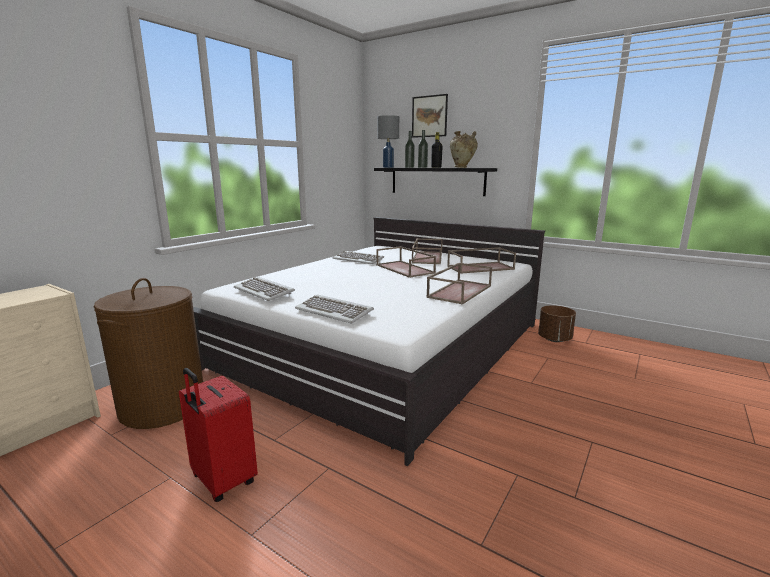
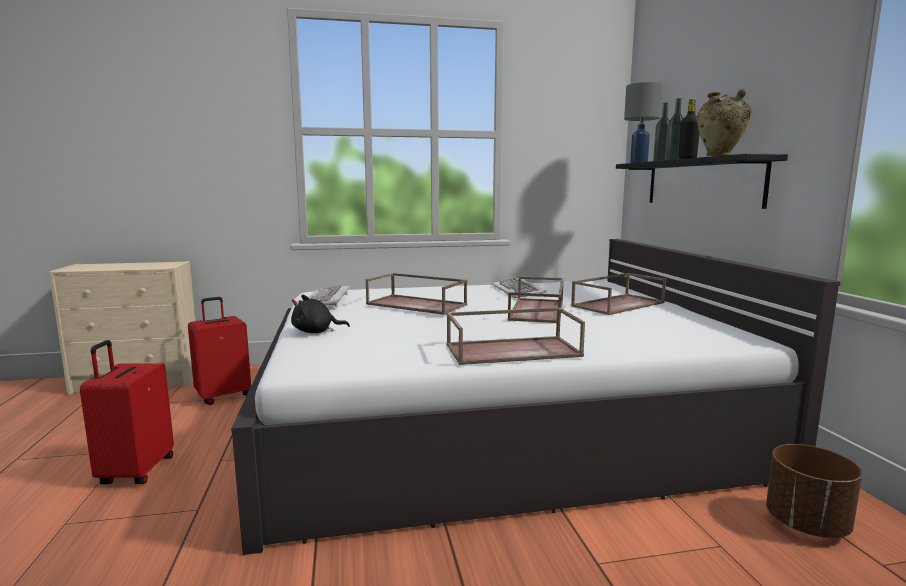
camera: 45 degrees right, 5 degrees down
(163, 406) = (224, 396): brown laundry basket -> red suitcase
(334, 311) = (316, 332): keyboard -> black plush toy
(429, 116) = (699, 75): picture -> none
(480, 267) = (659, 331): brown tray -> brown tray (418, 304)

